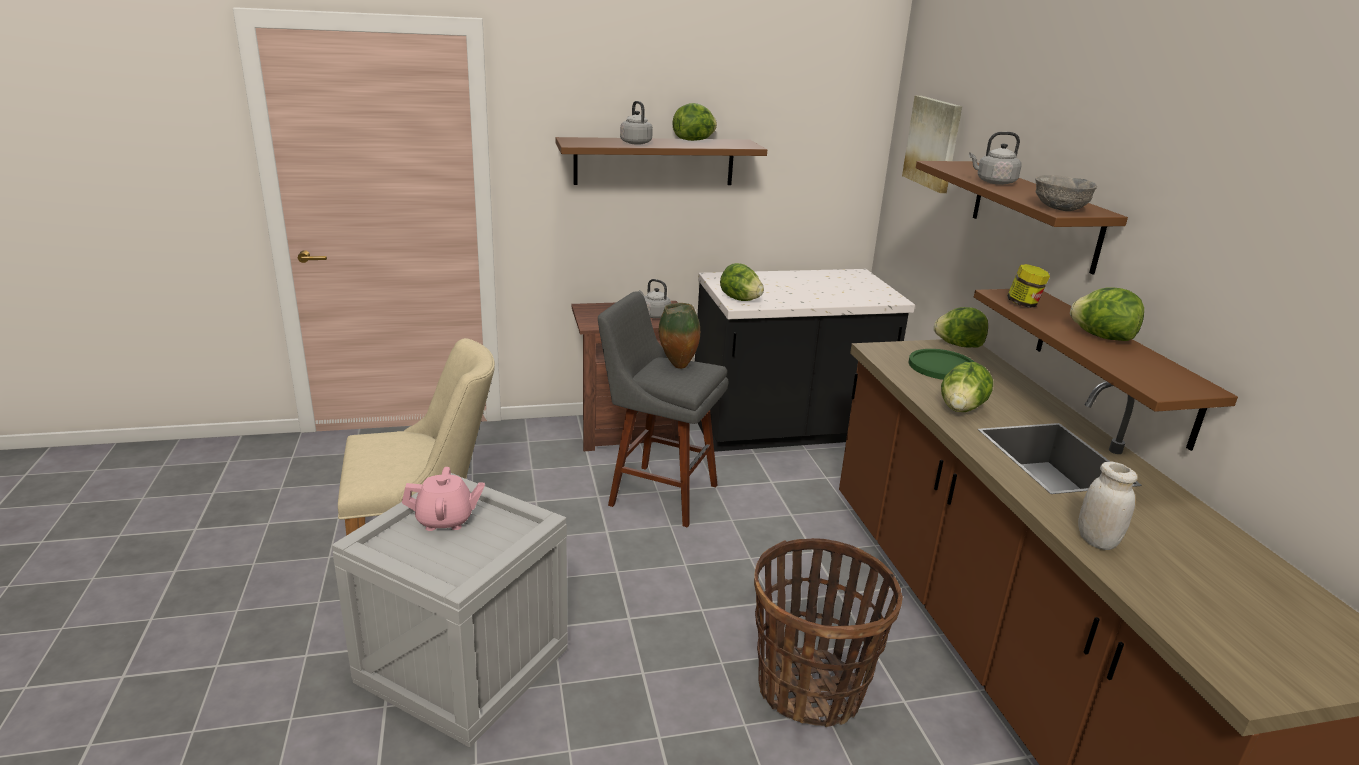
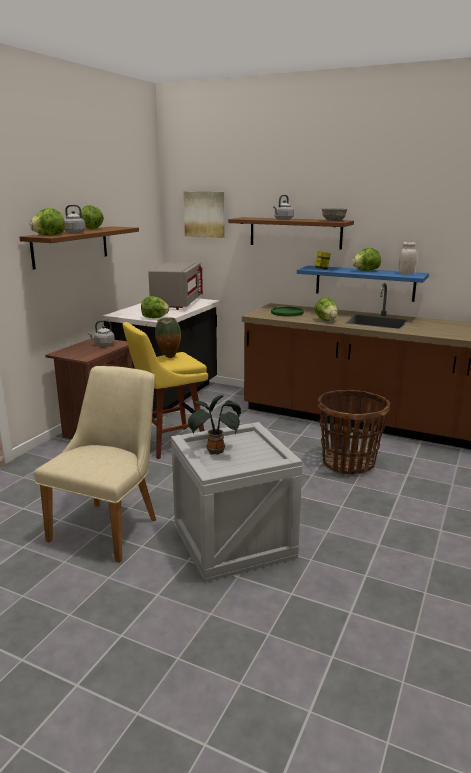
camera: 50 degrees left, 5 degrees down
(445, 520) = (215, 450): pink teapot -> potted plant
(658, 493) = (168, 443): grey stool -> yellow stool
(834, 287) = (176, 303): none -> grey microwave
(958, 345) = (273, 306): lettuce -> lettuce (49, 235)
(1096, 541) = (435, 333): white jar -> white jar (406, 274)
(1114, 364) = (364, 283): brown shelf -> blue shelf

